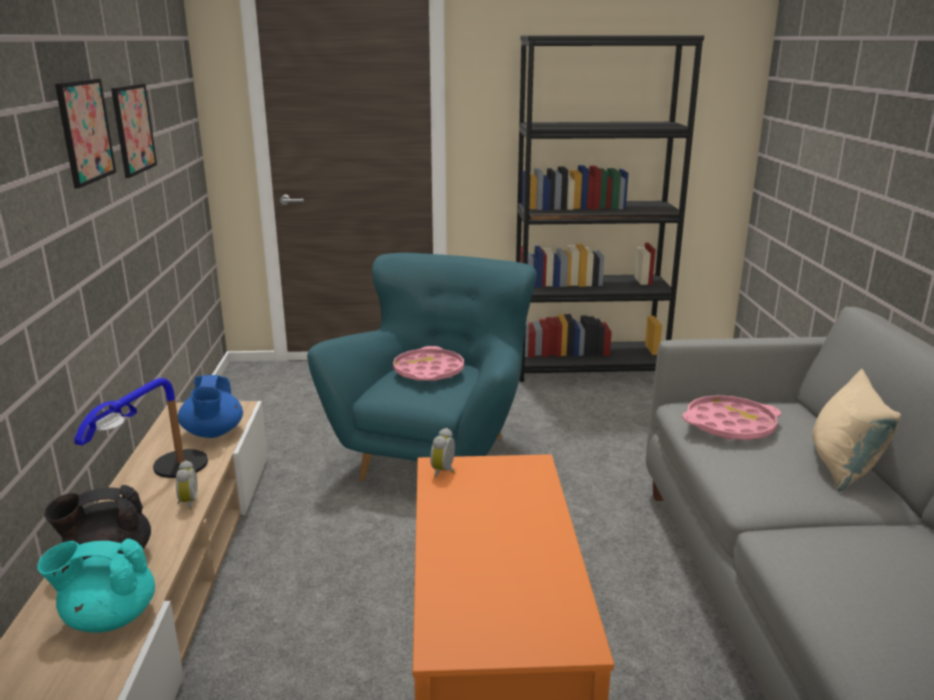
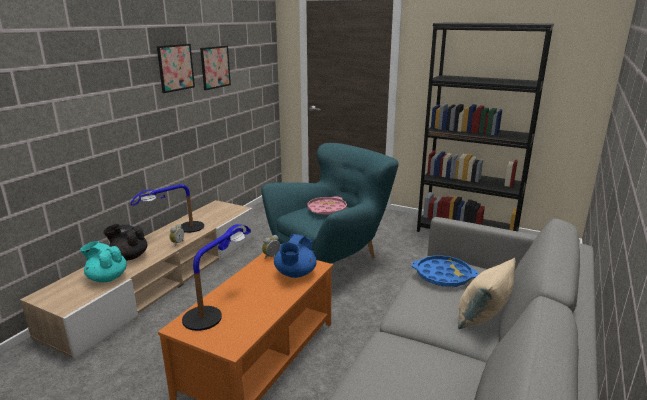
camera: 30 degrees right, 0 degrees up
(213, 433) = (217, 217): blue teapot -> blue teapot (295, 274)
(463, 587) = (216, 307): none -> table lamp
(729, 425) = (443, 275): pink tray -> blue tray

